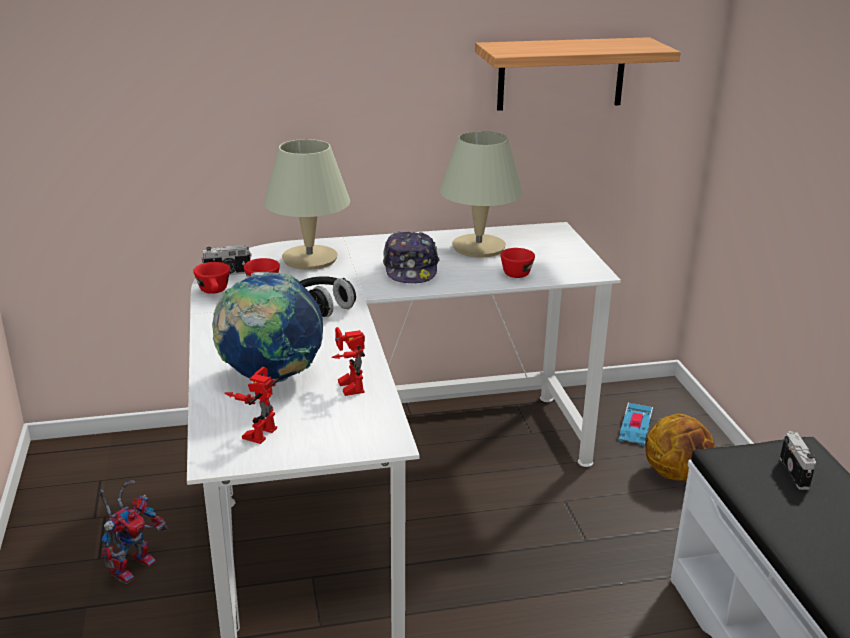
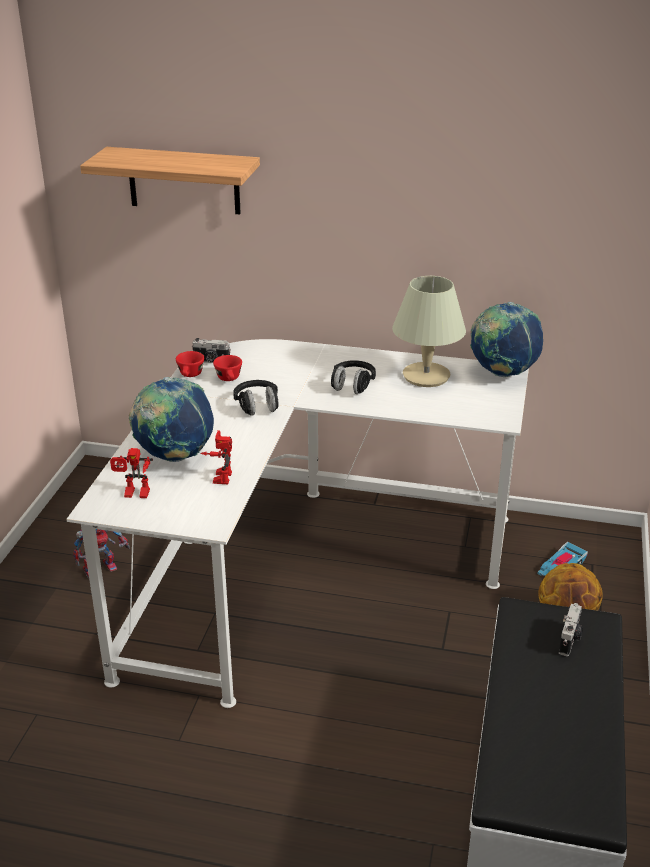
camera: 25 degrees right, 5 degrees up
(257, 431) = (134, 495): toy robot -> toy robot turned 135 degrees counterclockwise
(309, 259) = (281, 360): beige table lamp -> none
(411, 269) = (352, 385): cap -> black headphones
(518, 272) = (437, 407): red cup -> none
(550, 232) = (502, 373): none -> globe
(561, 74) = (530, 232): shelf -> shelf (184, 180)

